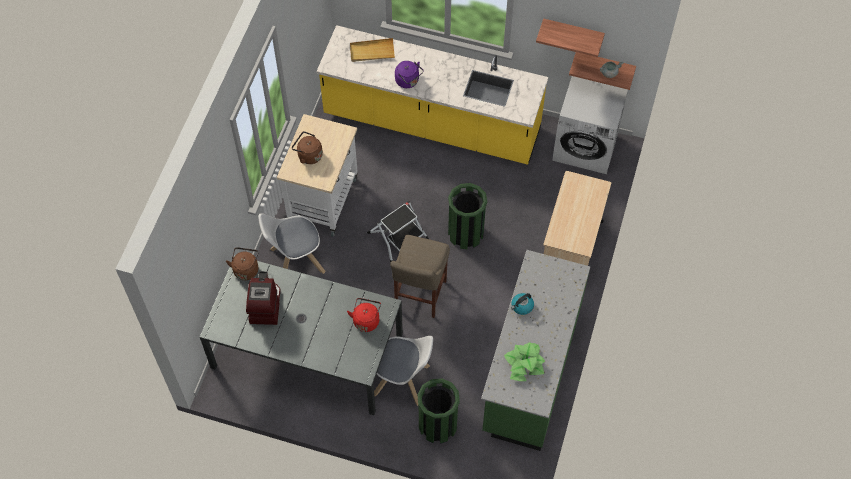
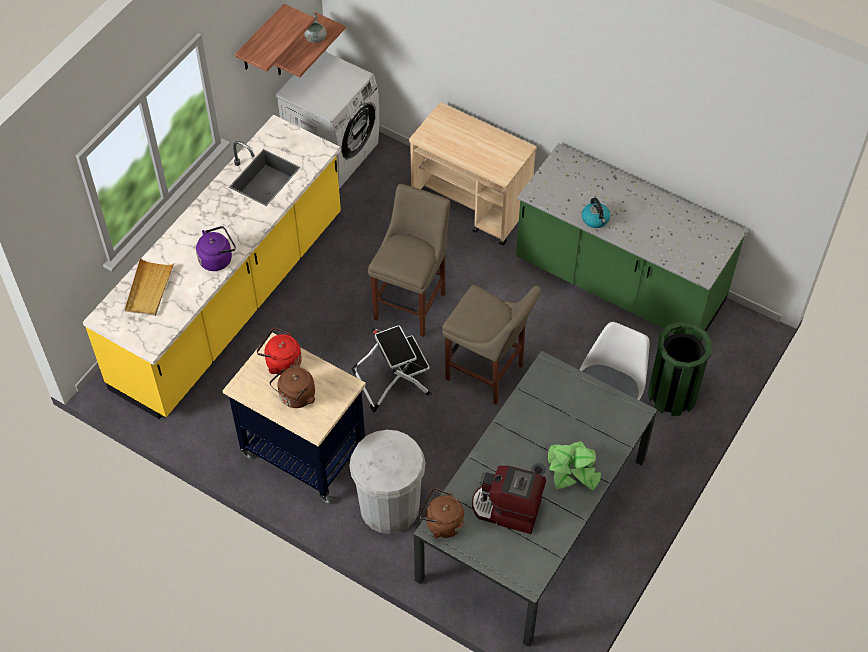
camera: 75 degrees left, 5 degrees down
(295, 261) = (389, 507): chair -> white trash can
(323, 200) = (304, 454): white cart -> blue cart
(366, 320) = (560, 394): red kettle -> red kettle (281, 362)
(466, 234) = (412, 303): green trash can -> beige stool
(524, 364) = (673, 235): potted plant -> potted plant (573, 469)

